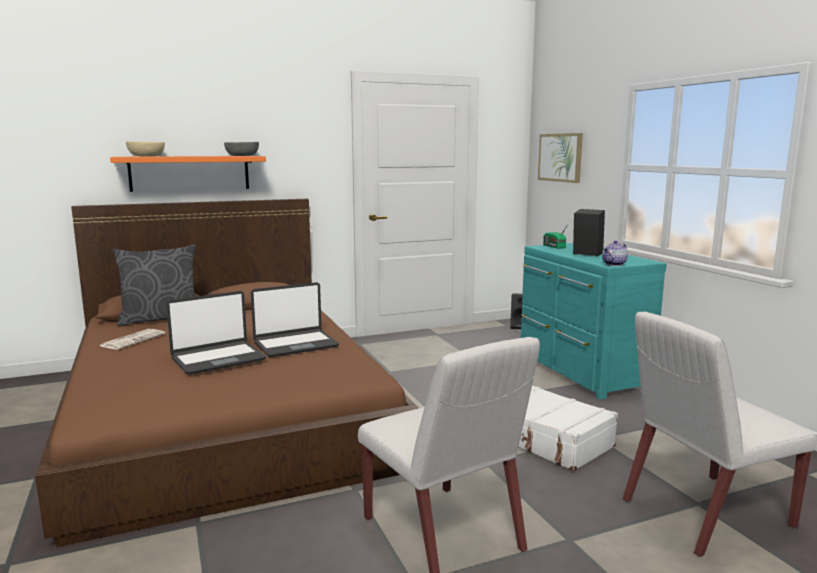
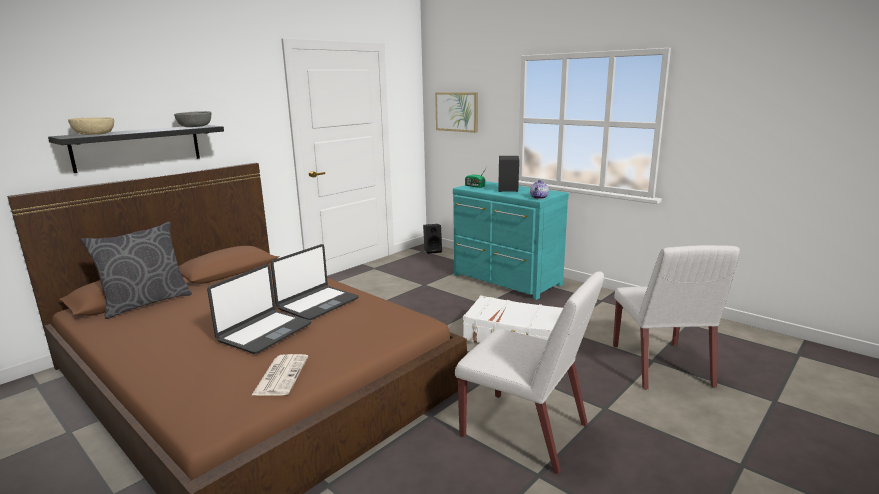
camera: 25 degrees left, 5 degrees up
(133, 340) = (144, 330): newspaper -> newspaper (281, 375)
(190, 173) = (138, 147): orange shelf -> black shelf
(704, 513) = (661, 366): white chair -> white chair turned 45 degrees counterclockwise

